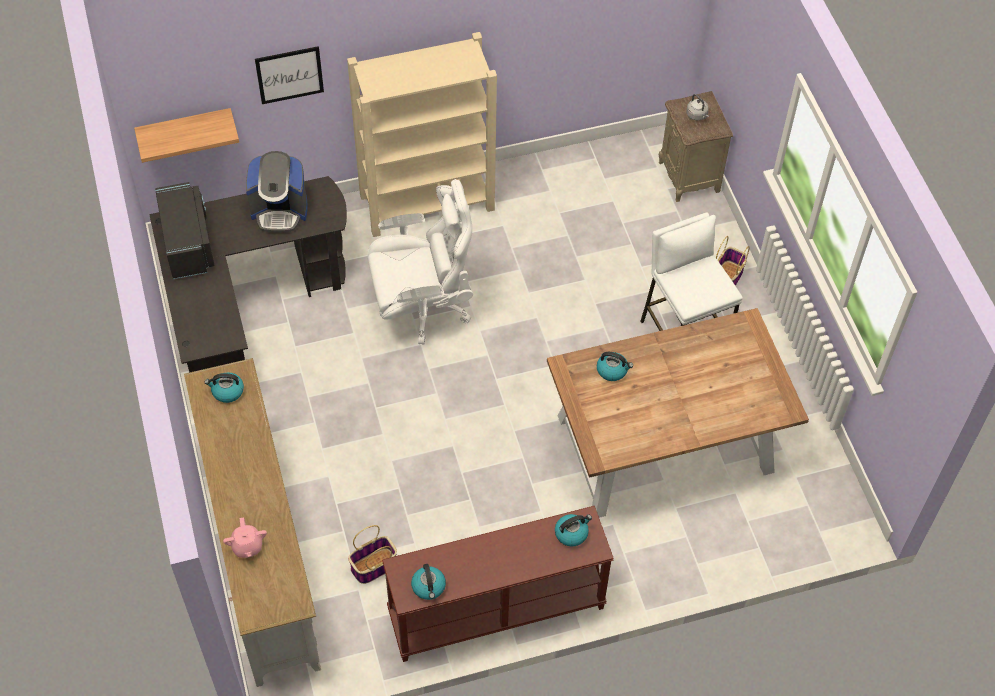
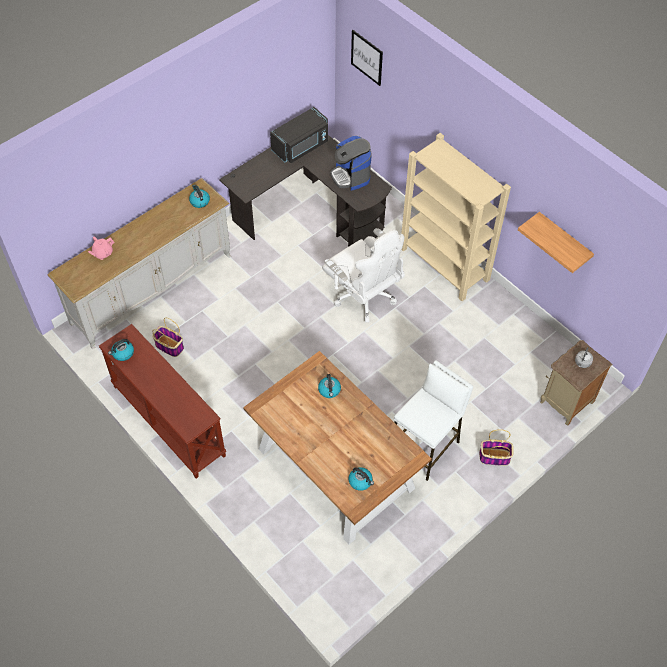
camera: 65 degrees right, 0 degrees up
(185, 128) = (360, 98): shelf -> shelf (563, 240)
(289, 75) = (413, 115): picture -> picture (366, 57)
(571, 533) = (193, 413): kettle -> kettle (361, 481)

